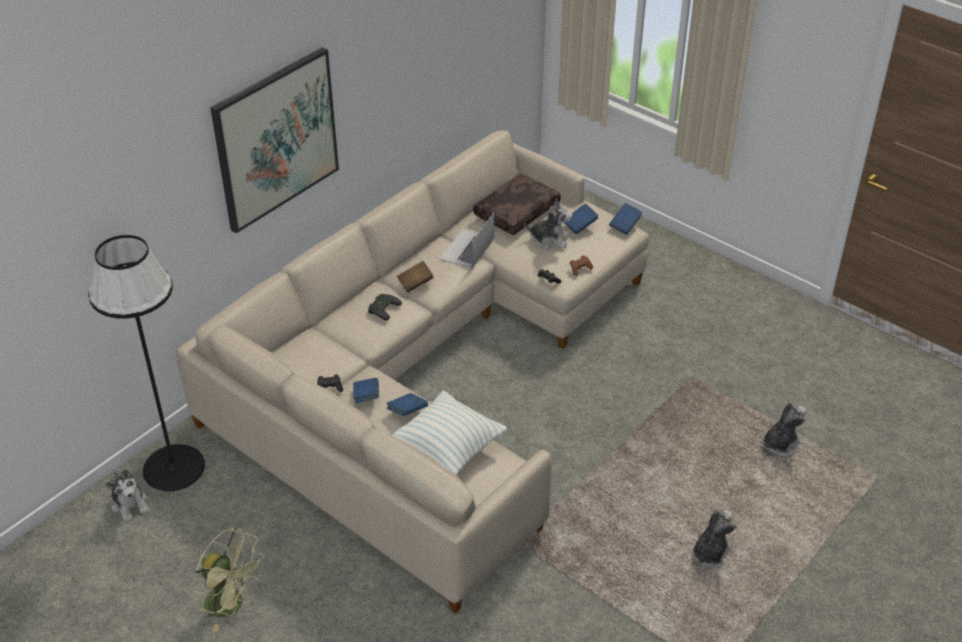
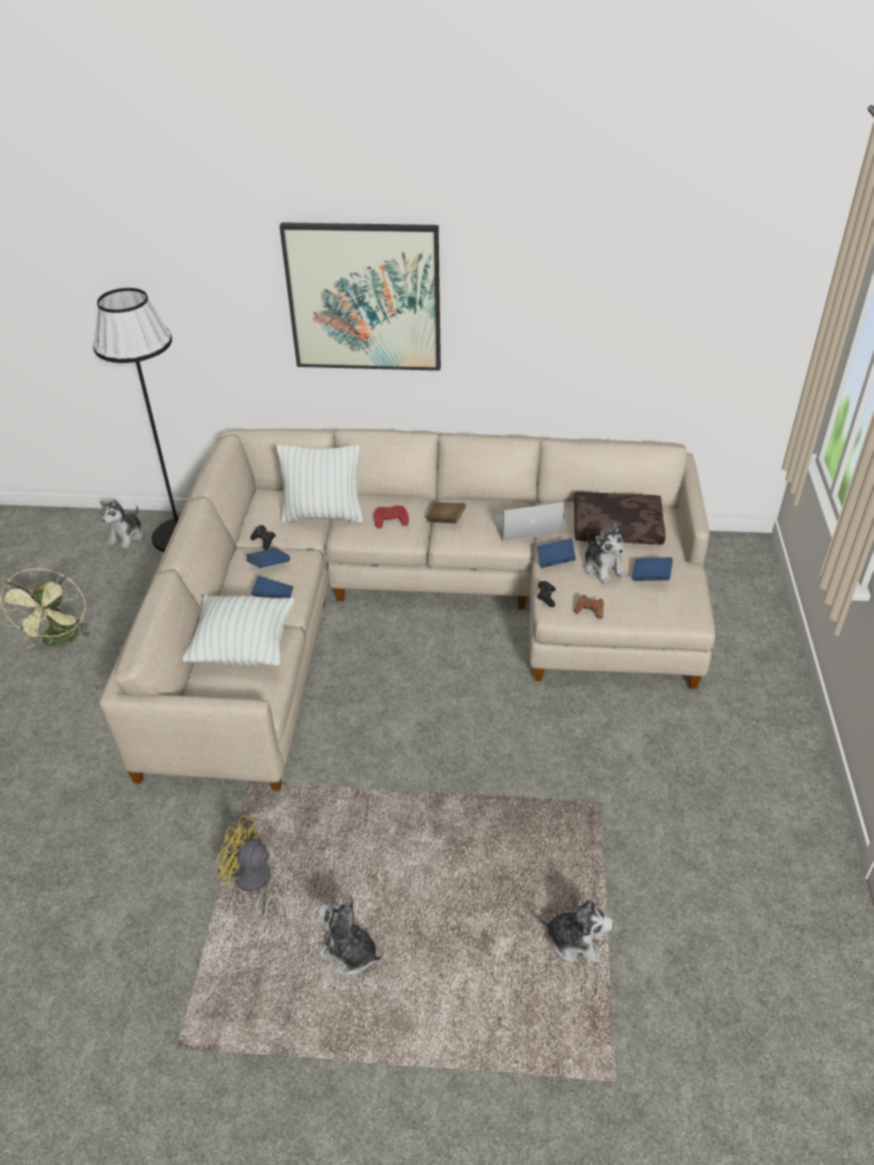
camera: 55 degrees right, 0 degrees up
(334, 341) = (323, 515): none -> pillow
(382, 308) = (391, 518): black game controller -> red game controller
(615, 579) = (254, 884): none -> yellow fan
(625, 225) = (698, 609): blue book -> blue book (555, 560)
(710, 553) = (350, 953): plush toy -> plush toy turned 150 degrees counterclockwise

